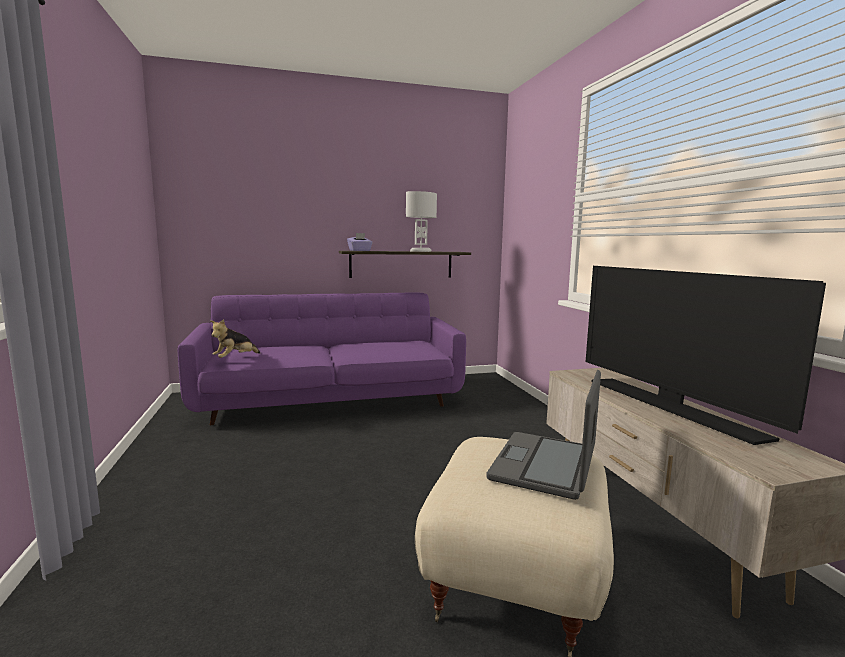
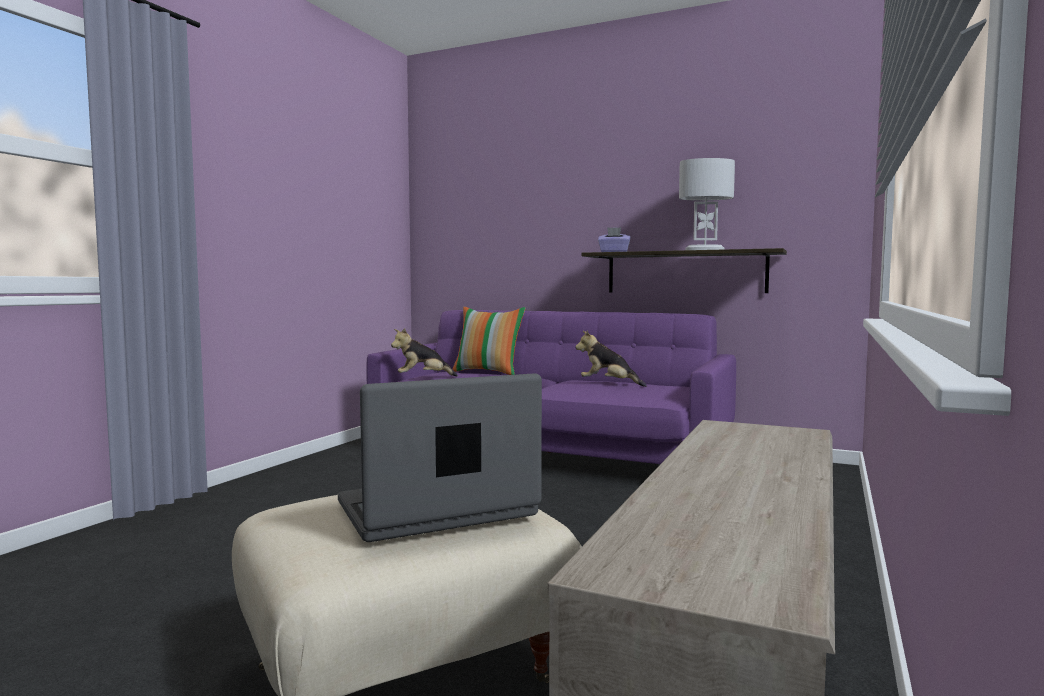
camera: 40 degrees right, 5 degrees down
(268, 345) = (488, 372): none -> pillow
(382, 345) = (608, 384): none -> plush toy
(671, 407) = (750, 482): television -> none

